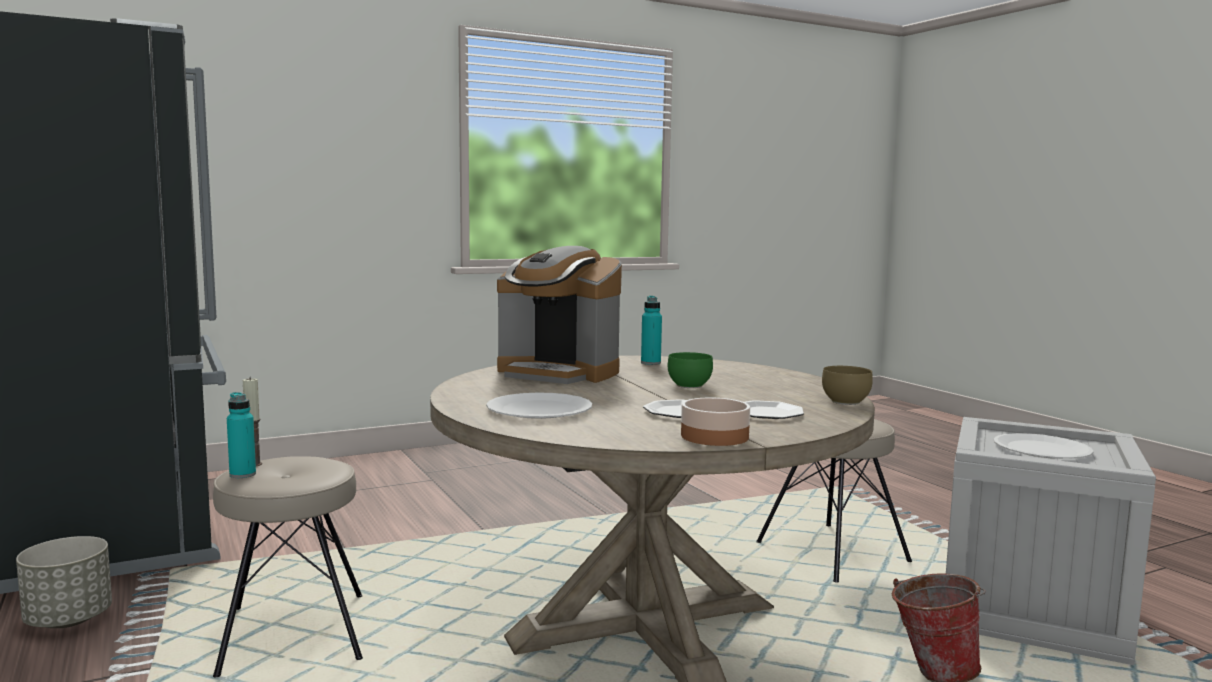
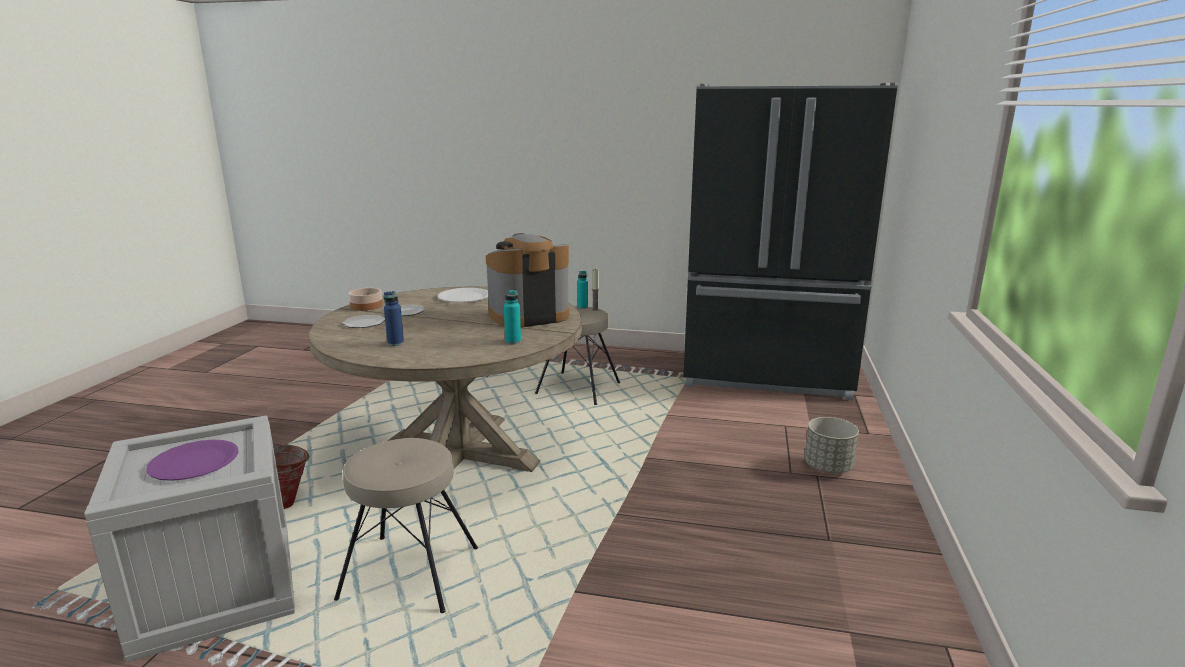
camera: 130 degrees right, 10 degrees up
(68, 620) = (651, 360): grey planter -> grey planter (828, 467)
(687, 386) = (440, 329): green bowl -> none
(769, 386) = (395, 343): none -> blue bottle
(846, 402) = (332, 343): brown bowl -> none
(1042, 449) = (194, 462): white plate -> purple plate

